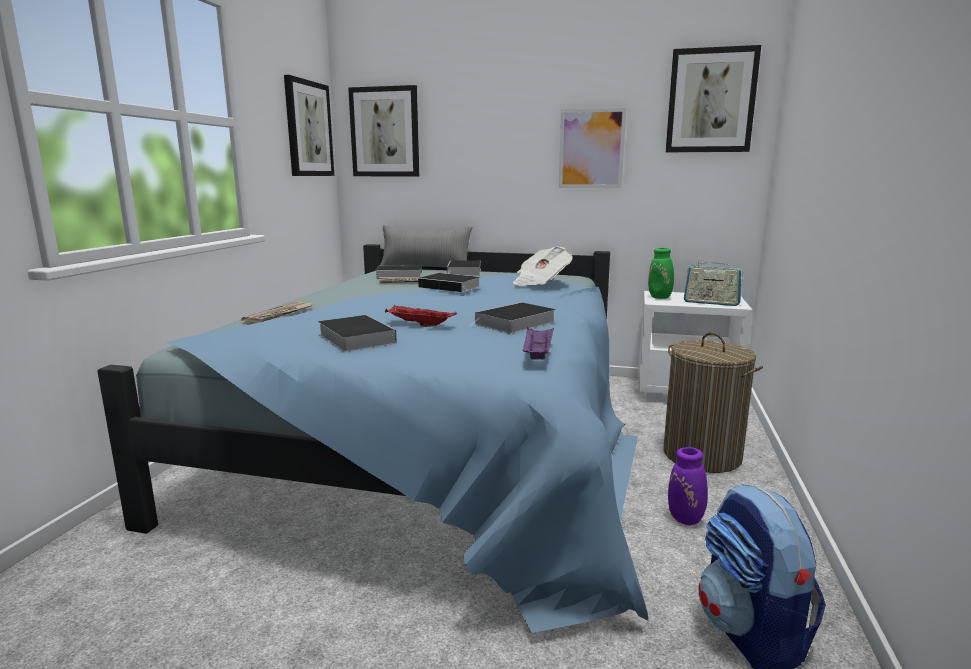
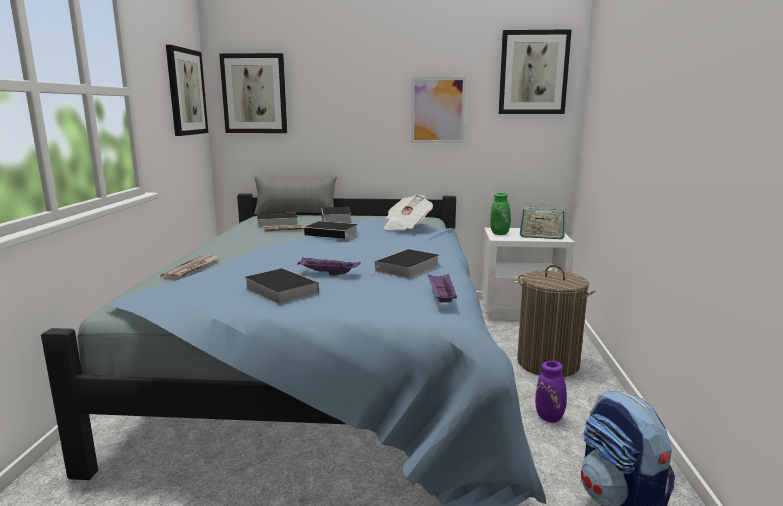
camera: 10 degrees left, 0 degrees up
(419, 325) = (327, 274): red tray -> purple tray

